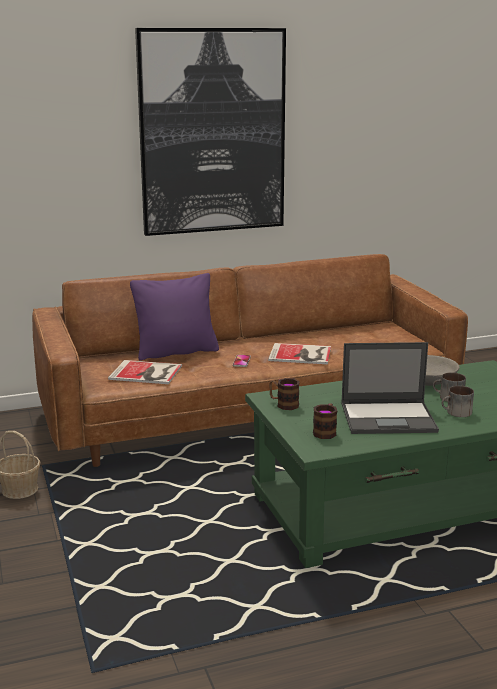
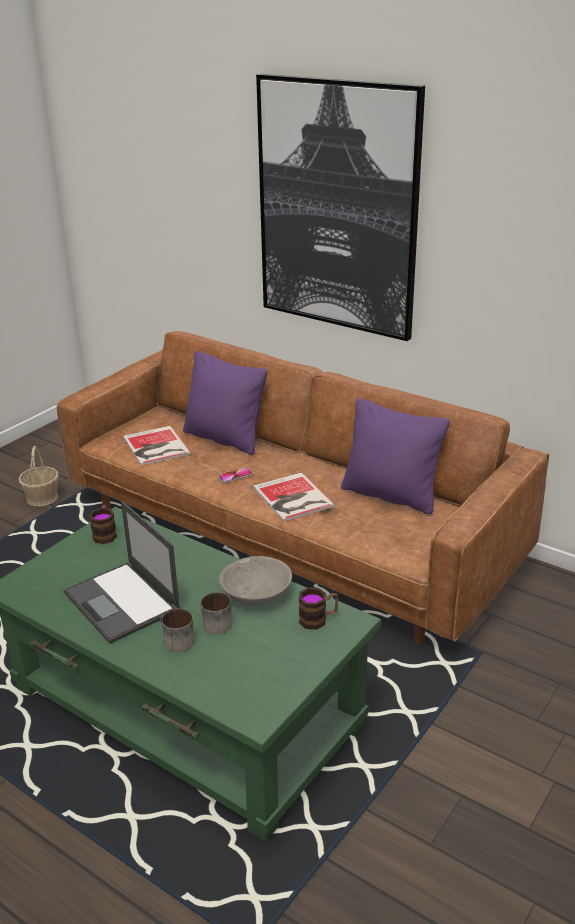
camera: 55 degrees right, 10 degrees up
(326, 431) = (58, 578): mug -> mug (318, 619)
(338, 333) = (391, 495): none -> purple pillow

